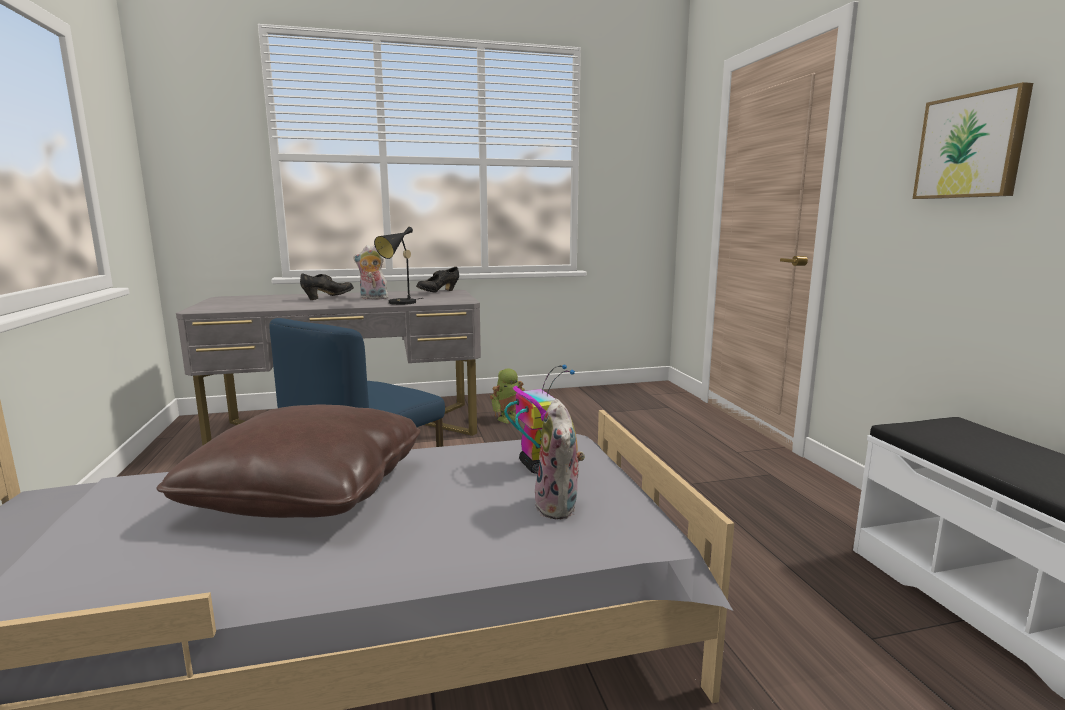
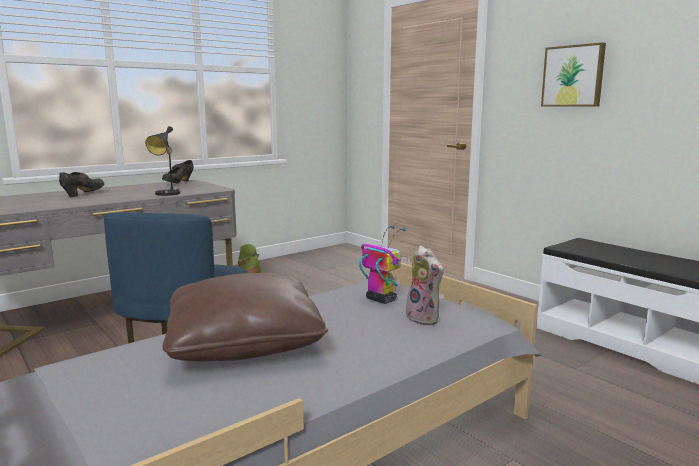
camera: 25 degrees left, 0 degrees up
(372, 298) = (130, 192): plush toy -> none

